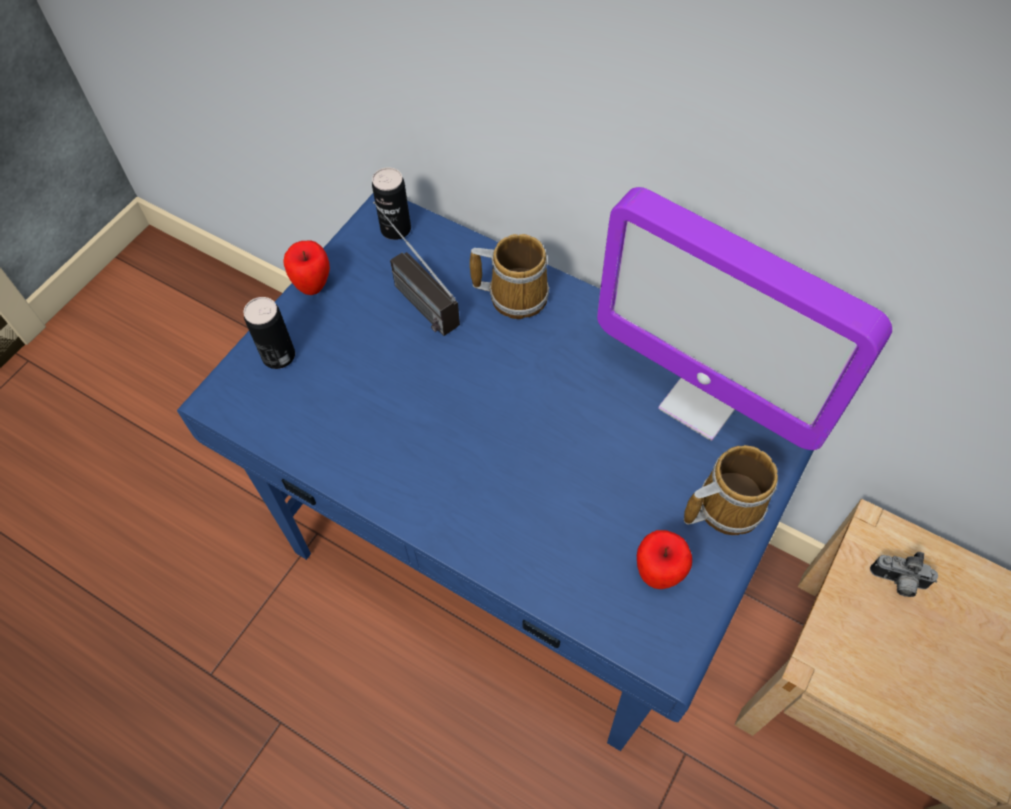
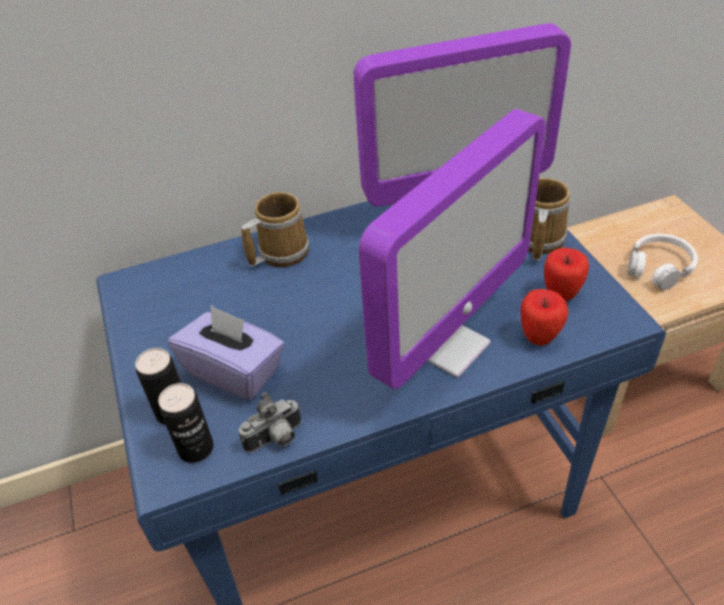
camera: 50 degrees left, 15 degrees down
(313, 286) = (136, 357): apple -> apple (539, 337)
(350, 366) = (235, 371): none -> purple tissue box
(396, 229) = (148, 284): can -> can (196, 448)
(411, 293) = (214, 304): radio -> none
(503, 511) = (447, 345): none -> monitor
(898, 582) = (604, 252): camera -> camera (276, 439)
(926, 657) = (659, 267): none -> white headphones

